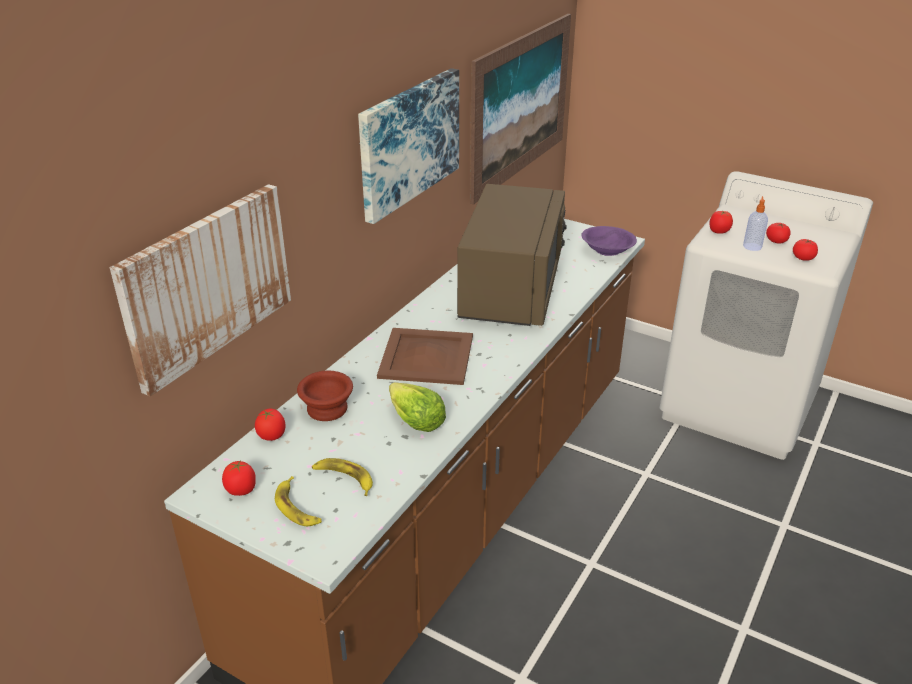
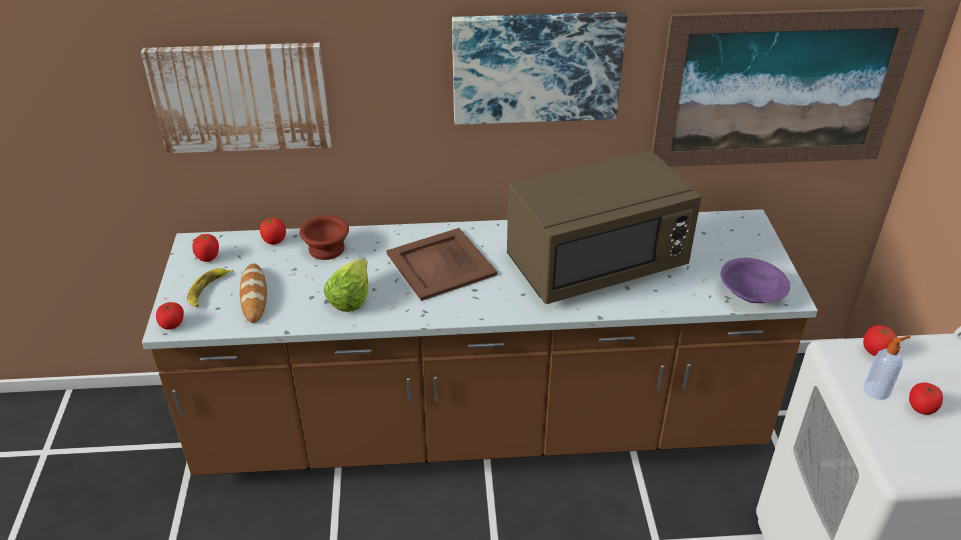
camera: 55 degrees right, 5 degrees up
(344, 478) = (254, 295): banana -> bread
(803, 258) = (909, 444): tomato -> tomato (172, 324)

